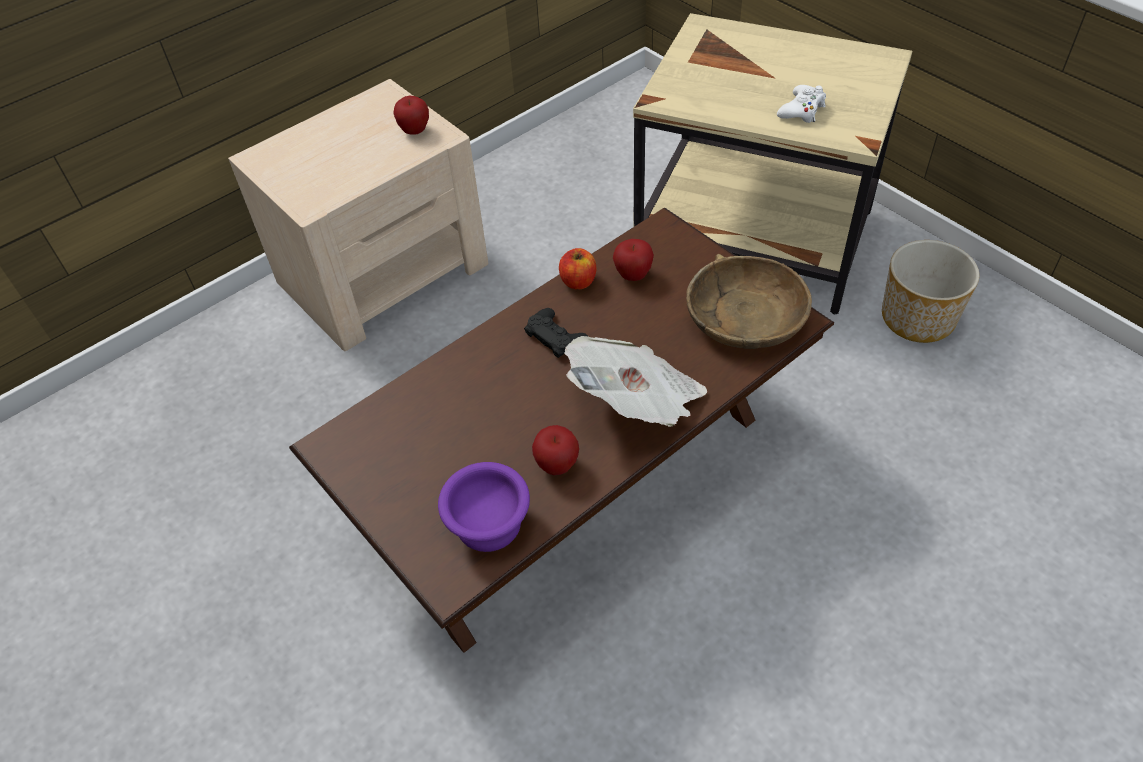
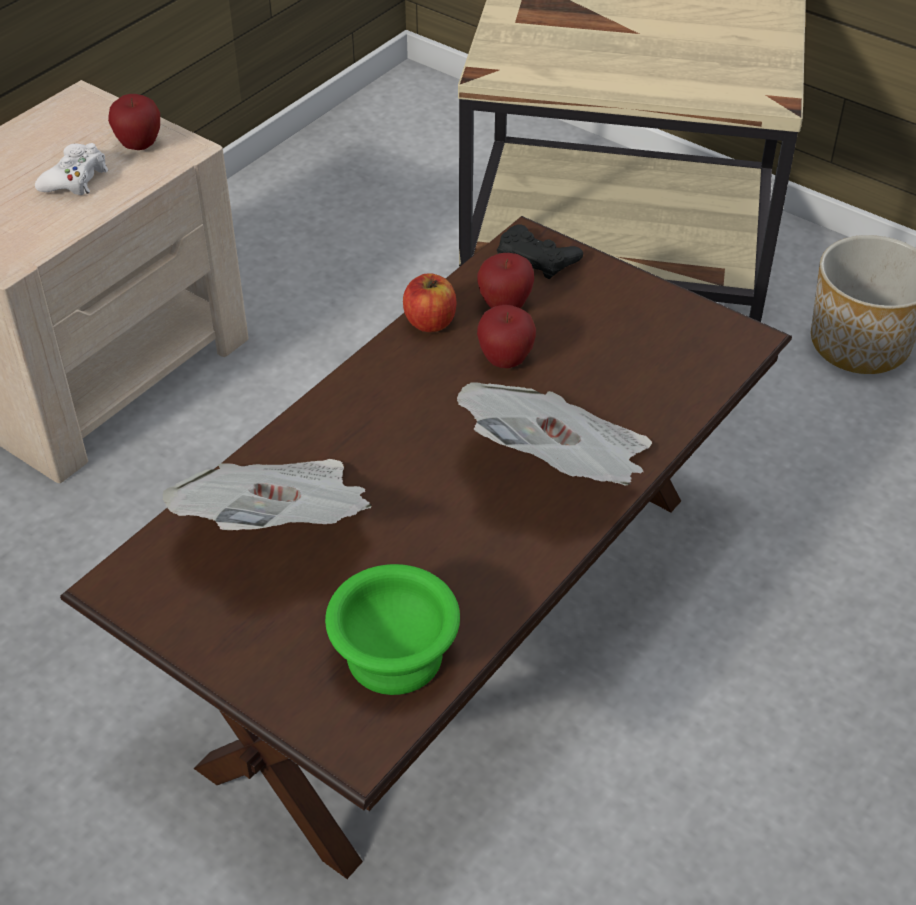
camera: 15 degrees left, 5 degrees down
(438, 420) = (280, 528): none -> newspaper
(487, 521) = (392, 653): purple bowl -> green bowl
(555, 337) = (419, 398): black game controller -> black game controller (537, 257)
(557, 465) = (470, 565): apple -> apple (505, 360)
(744, 317) = (673, 342): brown bowl -> none
(802, 110) = (687, 70): white game controller -> white game controller (75, 179)

